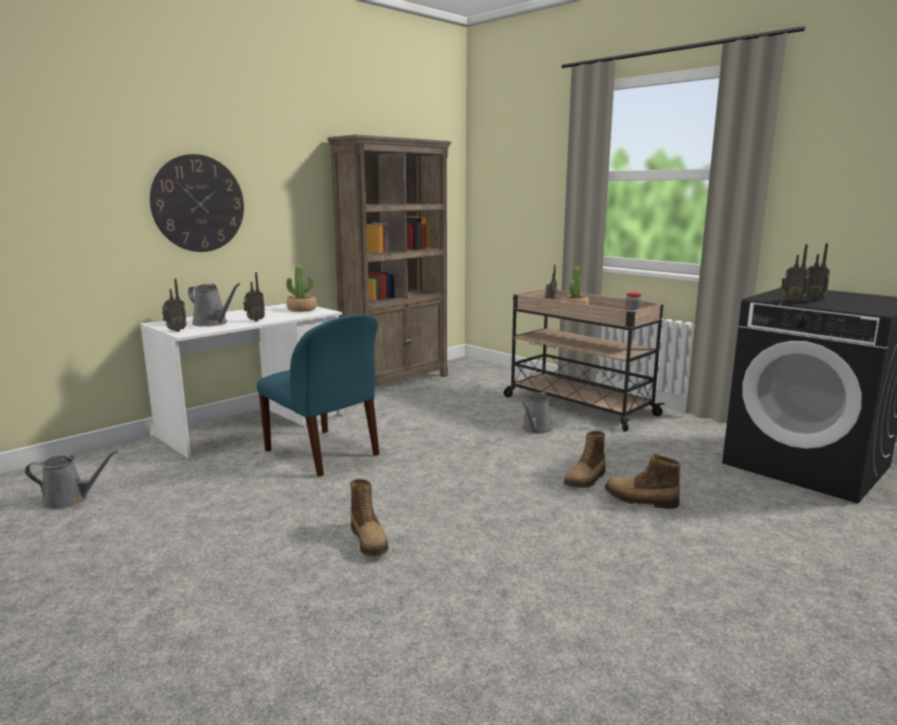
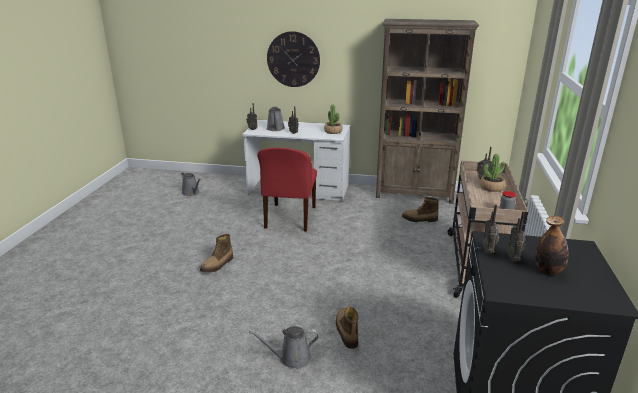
camera: 55 degrees right, 10 degrees up
(323, 453) = (290, 218): blue chair -> red chair
(536, 429) = (407, 263): grey watering can -> grey watering can (291, 358)
(586, 480) = (352, 304): boot -> boot (419, 219)
(838, 299) = (548, 270): none -> bottle

